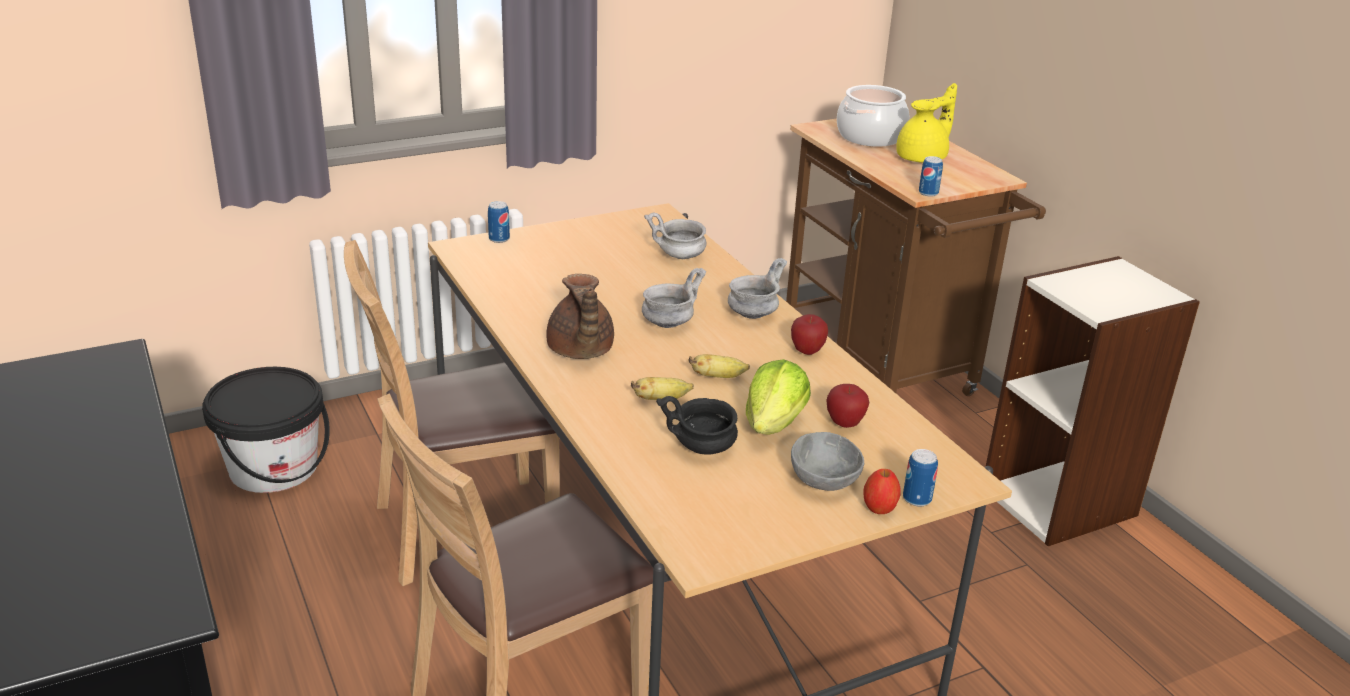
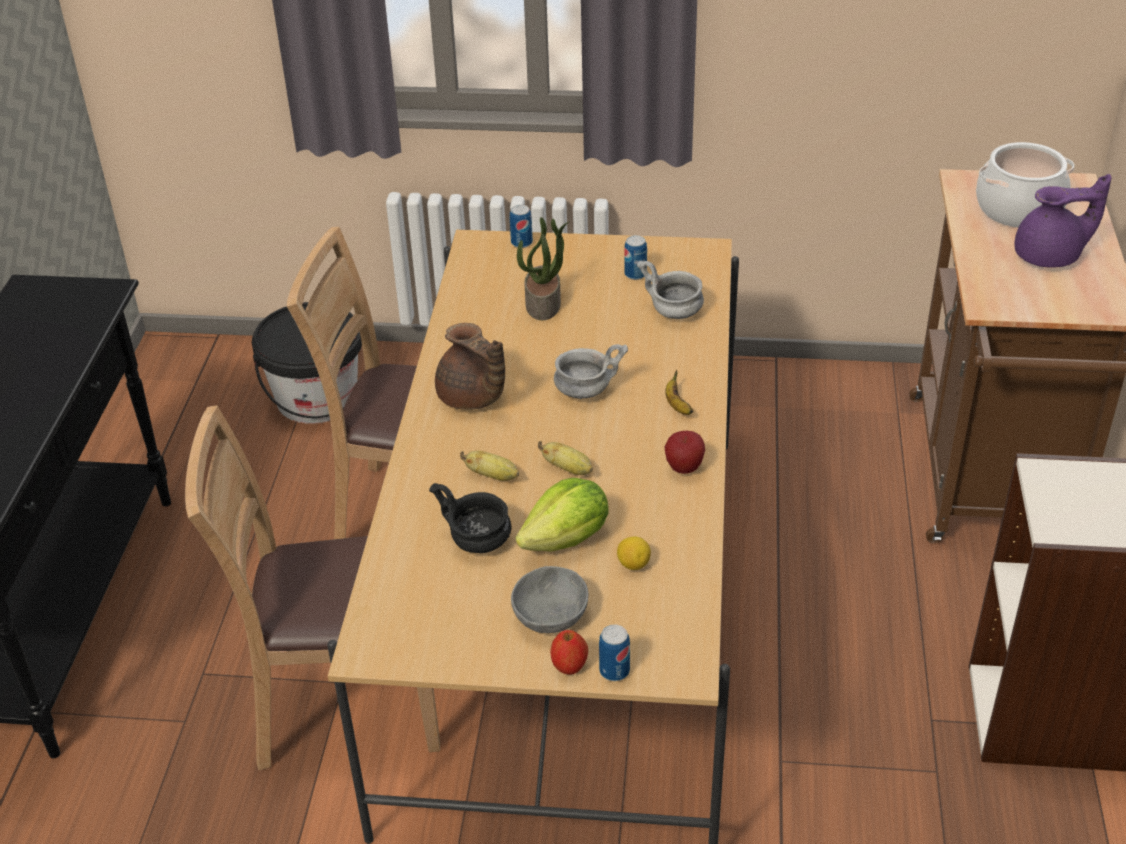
camera: 35 degrees right, 10 degrees up
(567, 275) = (544, 304): none -> potted plant
(580, 351) = (472, 398): brown teapot -> brown teapot turned 60 degrees counterclockwise
(753, 313) = (677, 405): grey bowl -> banana
(844, 424) = (633, 564): apple -> lemon
(923, 158) = (1050, 257): yellow teapot -> purple teapot
(928, 193) = (996, 310): can -> can (635, 274)

